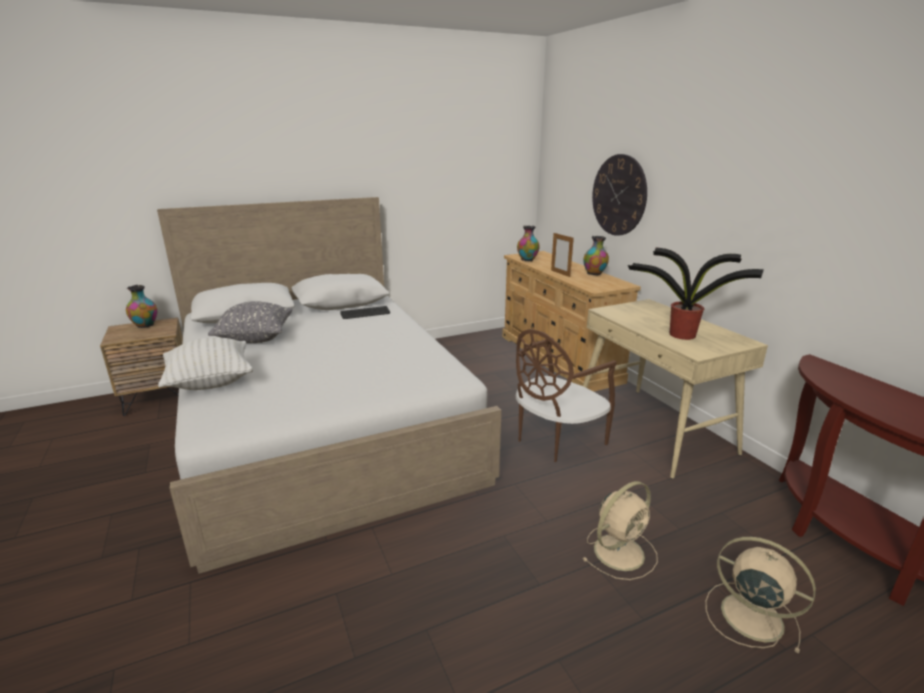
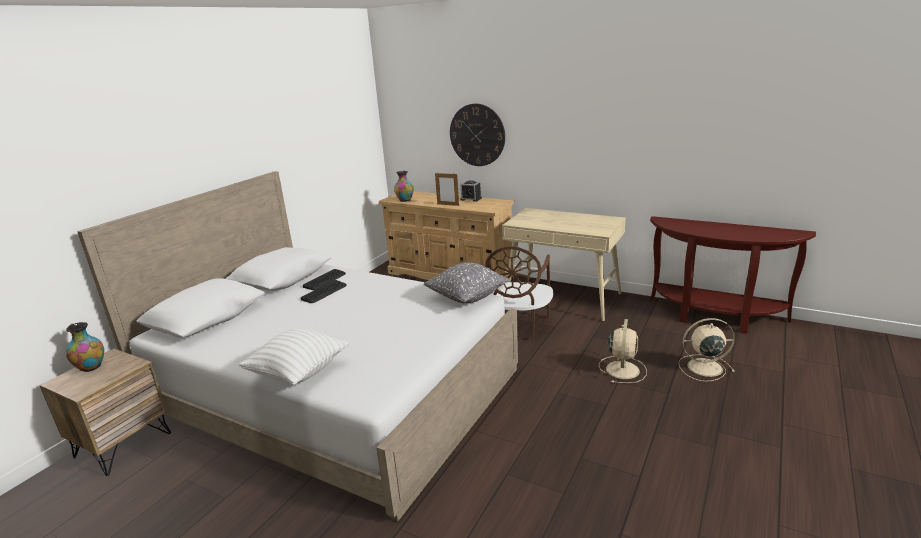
camera: 35 degrees left, 0 degrees up
(255, 338) = (265, 330): grey pillow -> grey pillow (467, 297)
(346, 323) = (324, 292): none -> keyboard
(594, 274) = (471, 199): vase -> alarm clock
(680, 334) = (577, 225): potted plant -> none

